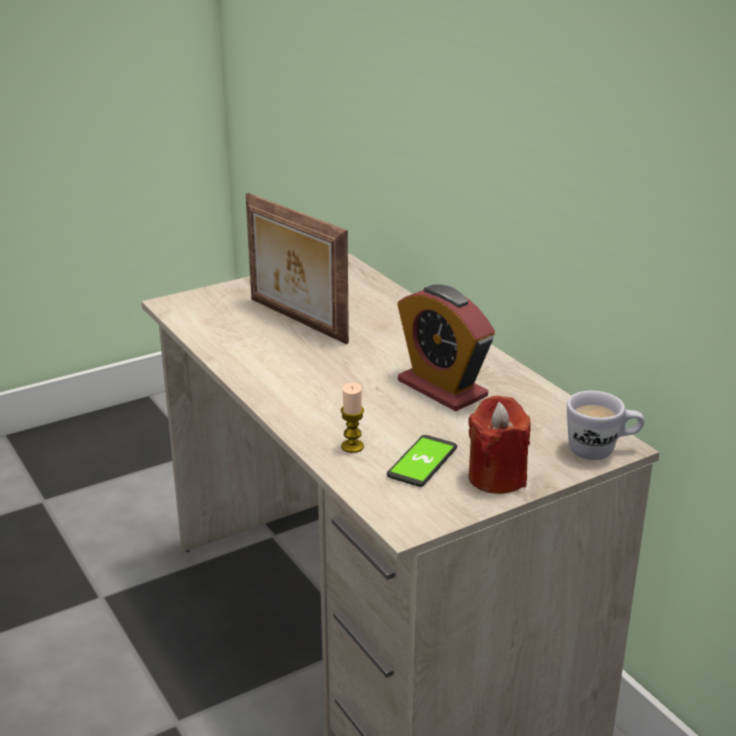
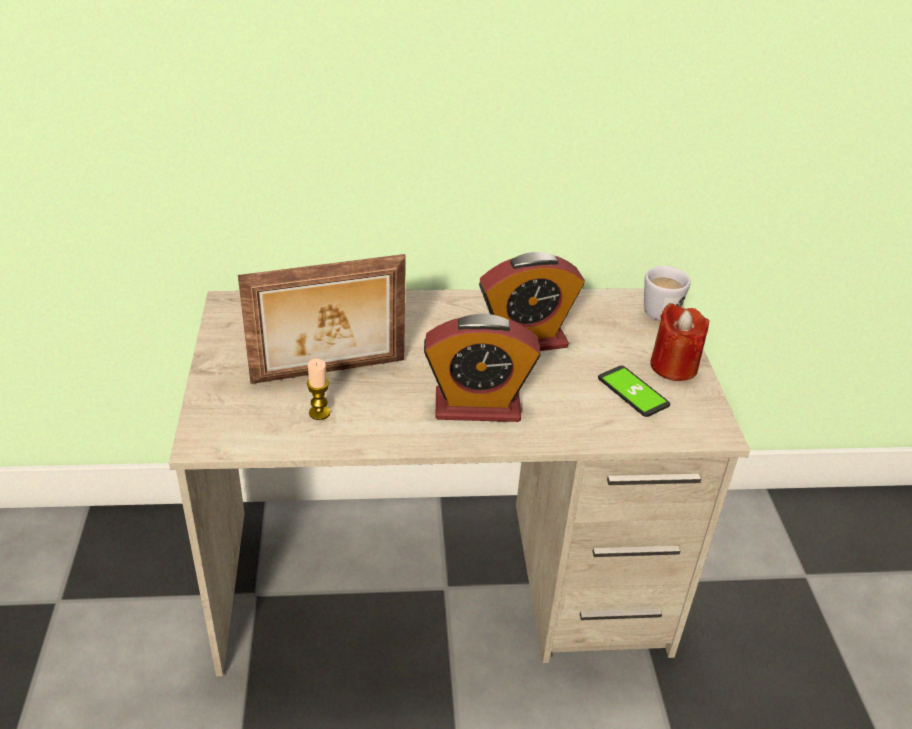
camera: 65 degrees left, 10 degrees up
(315, 390) = (477, 406): none -> alarm clock
(352, 446) = (588, 419): candle -> candle (319, 413)

